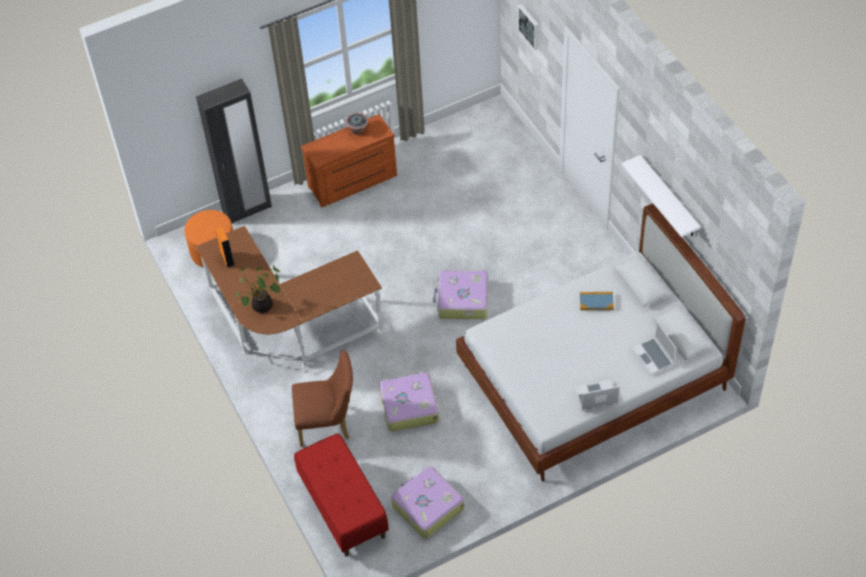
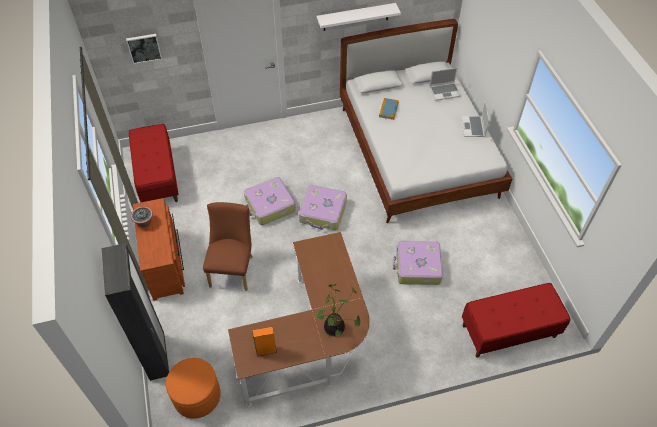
camera: 80 degrees left, 0 degrees up
(328, 424) = (423, 328): brown chair -> brown chair (233, 268)
(427, 507) = (513, 272): suitcase -> suitcase (270, 206)
(467, 138) = (157, 177): none -> red bench

